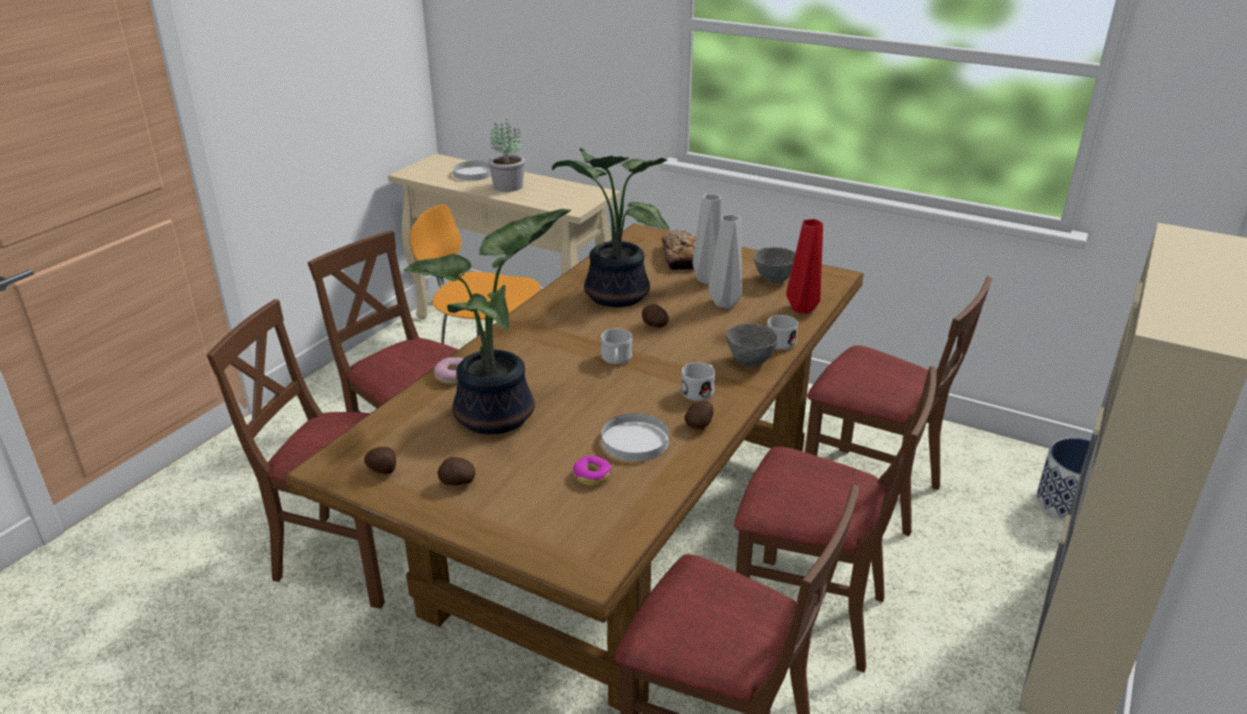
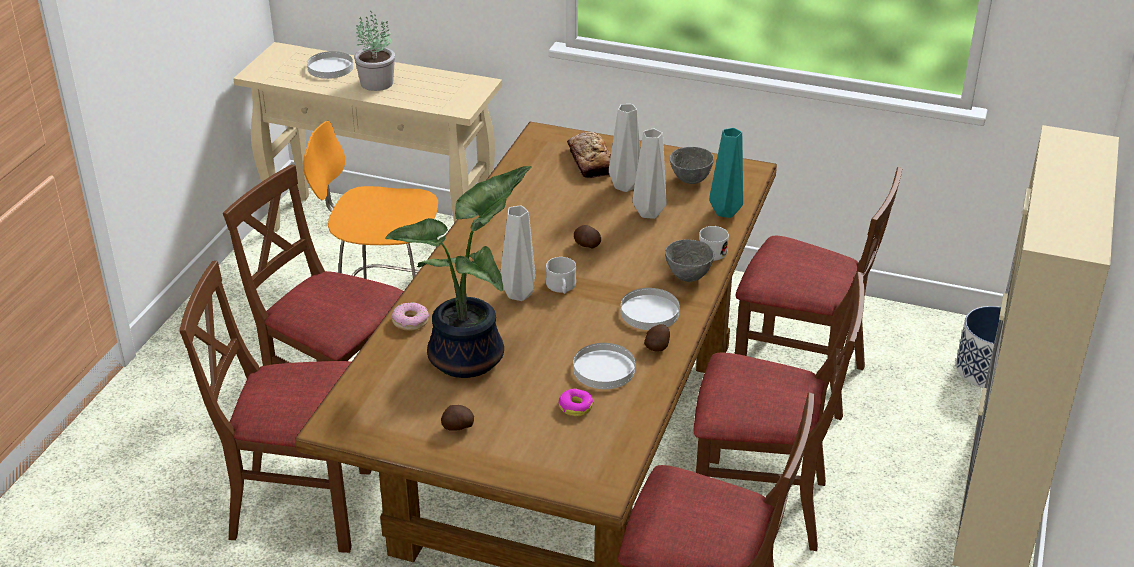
camera: 10 degrees left, 5 degrees up
(383, 470) = (384, 423): potato -> none
(569, 362) = (517, 294): none -> grey vase
(612, 295) = (535, 215): potted plant -> none
(700, 390) = (649, 312): white mug -> white plate
(802, 309) = (725, 213): red vase -> turquoise vase

